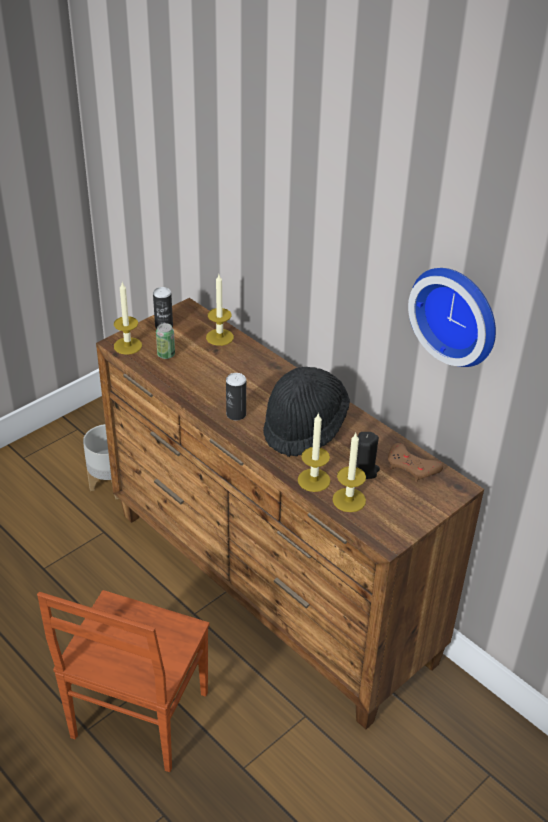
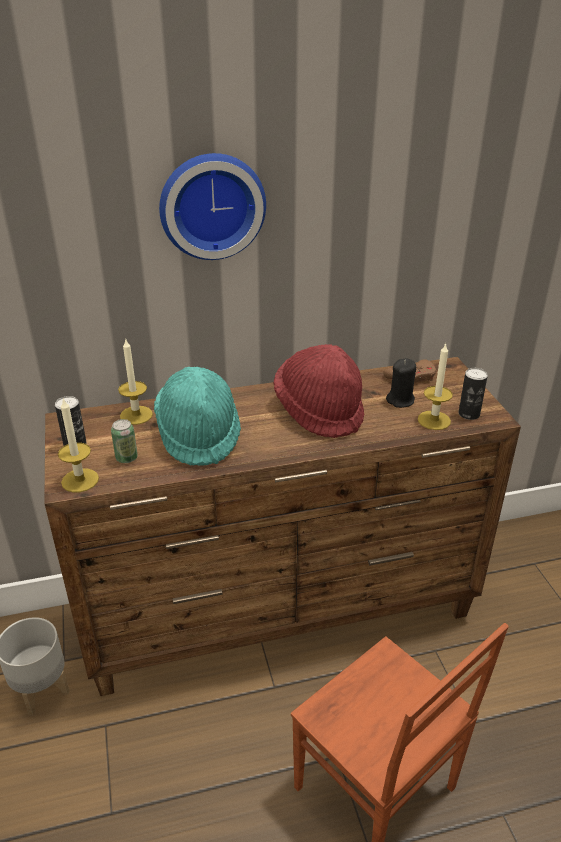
camera: 60 degrees left, 5 degrees down
(219, 376) = (199, 435): none -> turquoise hat
(236, 414) = (267, 443): can -> can (469, 414)
(304, 427) = (319, 411): black hat -> red hat
(314, 480) = (396, 430): candle -> none
(457, 314) = (410, 214): wall clock -> wall clock (211, 205)

